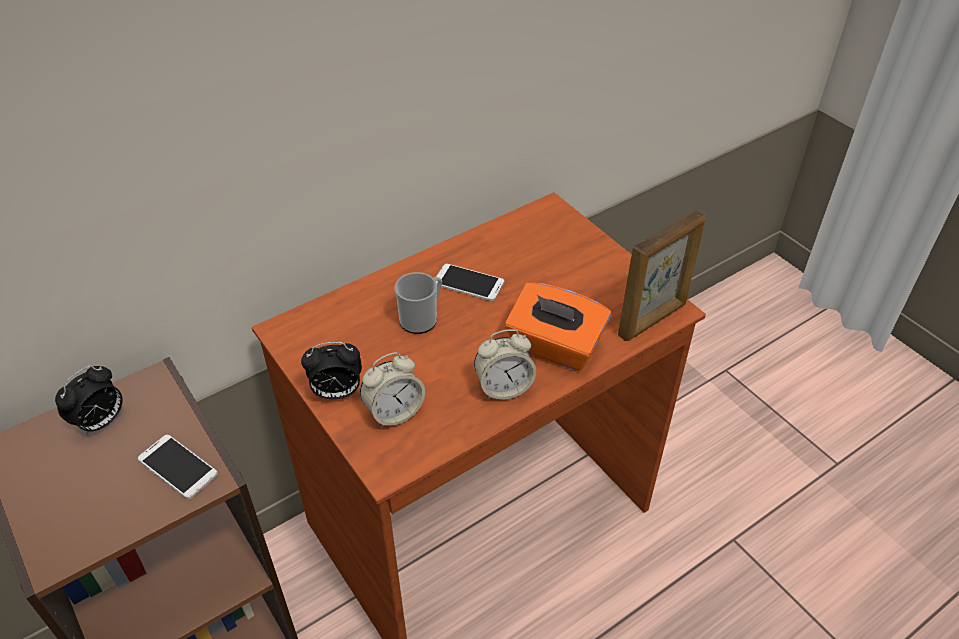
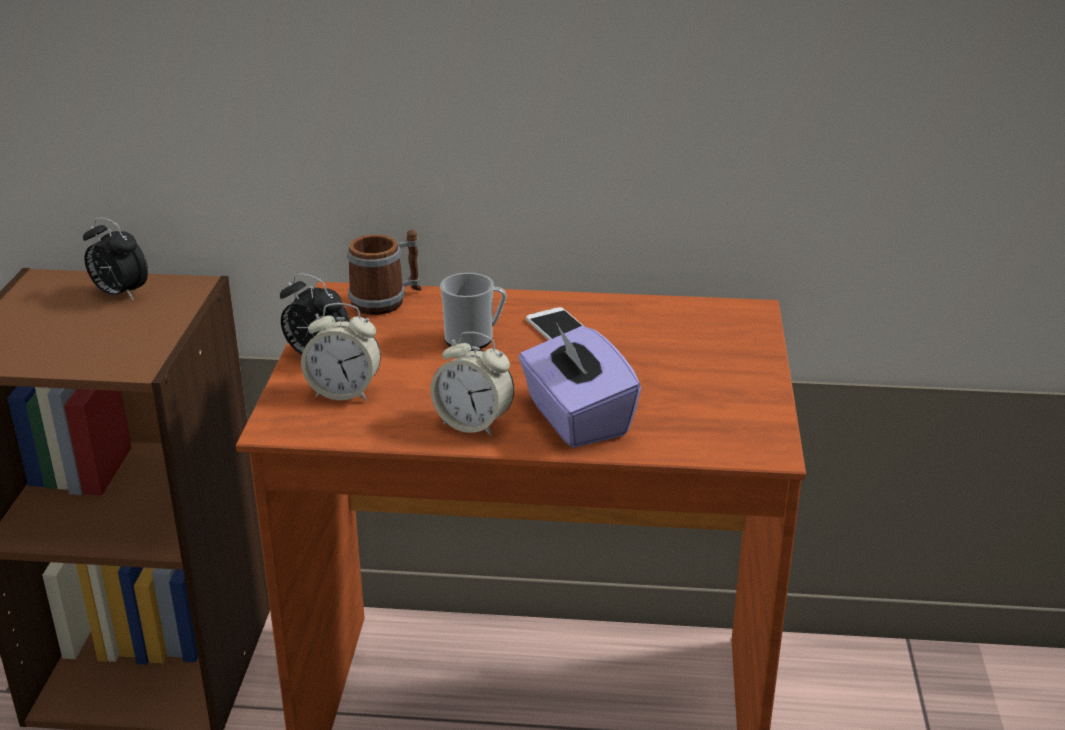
camera: 40 degrees right, 15 degrees down
(101, 422) = (119, 294): alarm clock -> alarm clock turned 45 degrees clockwise
(178, 467) = (128, 347): phone -> none
(324, 317) = (387, 300): none -> mug
(554, 347) = (576, 418): orange tissue box -> purple tissue box
(653, 320) = (726, 447): picture frame -> none

